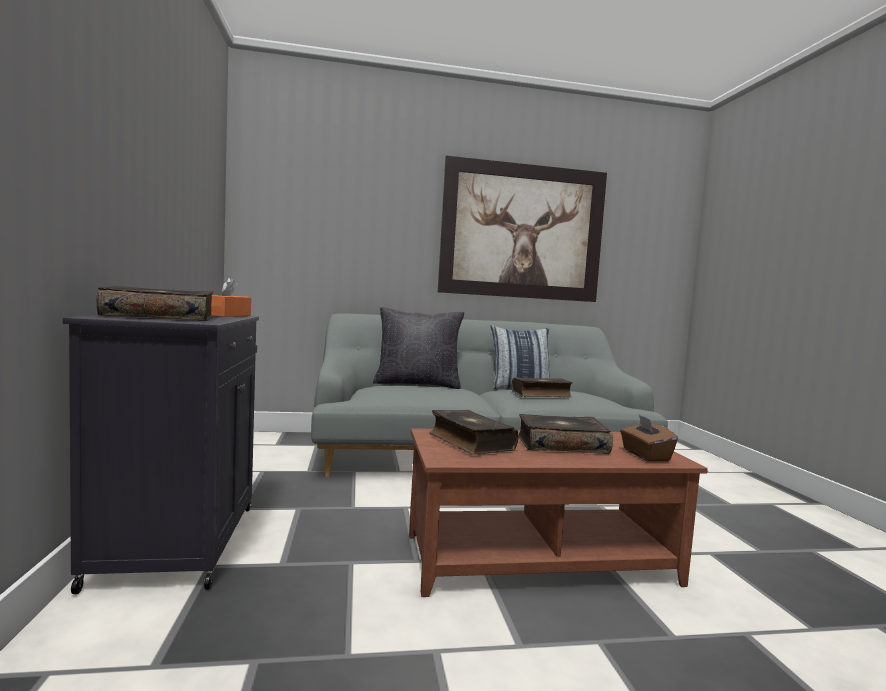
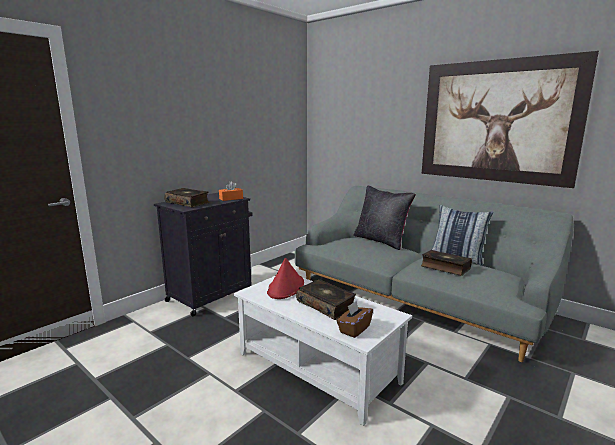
camera: 50 degrees right, 10 degrees up
(469, 442) = (286, 287): book -> red hat
(538, 558) = (318, 367): brown coffee table -> white coffee table

